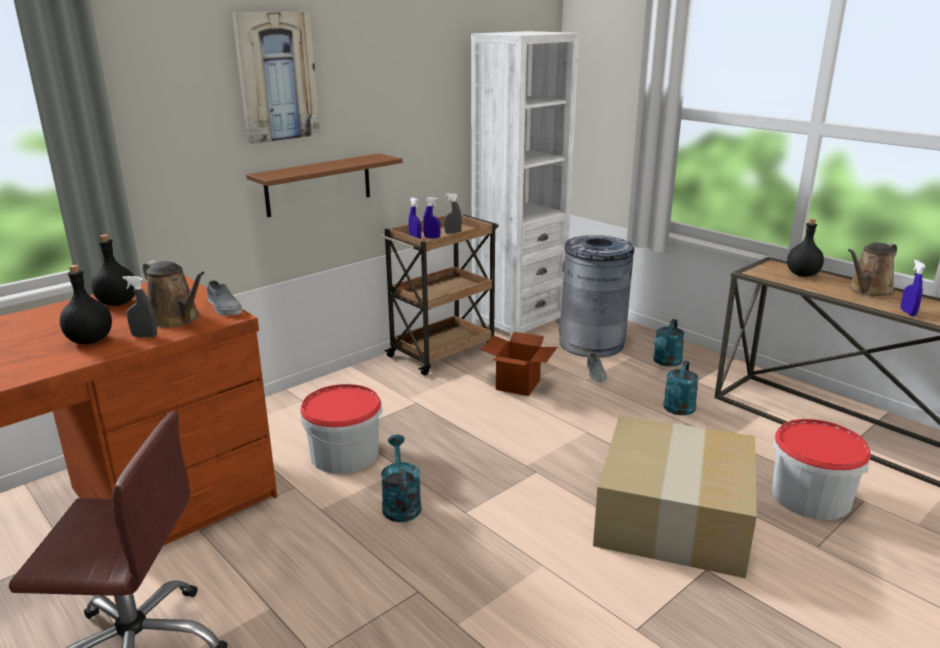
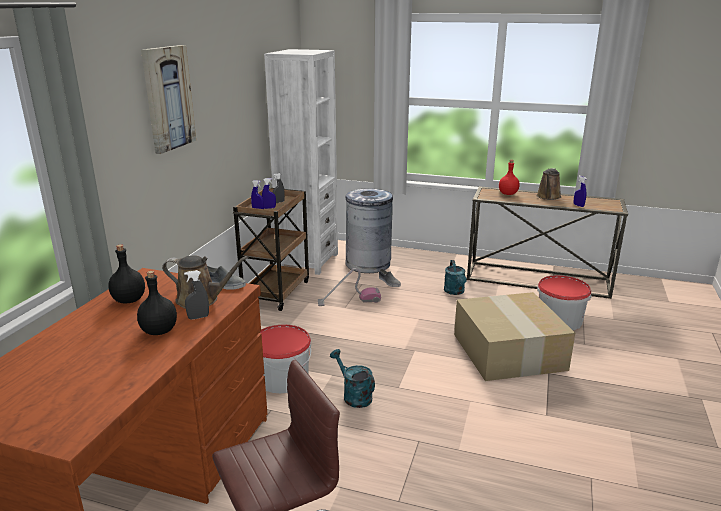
camera: 30 degrees left, 0 degrees up
(318, 184) = (195, 180): brown shelf -> none
(518, 384) = (349, 301): cardboard box -> vacuum cleaner
(666, 362) = (422, 265): turquoise watering can -> none
(803, 275) = (508, 194): black bottle -> red bottle

